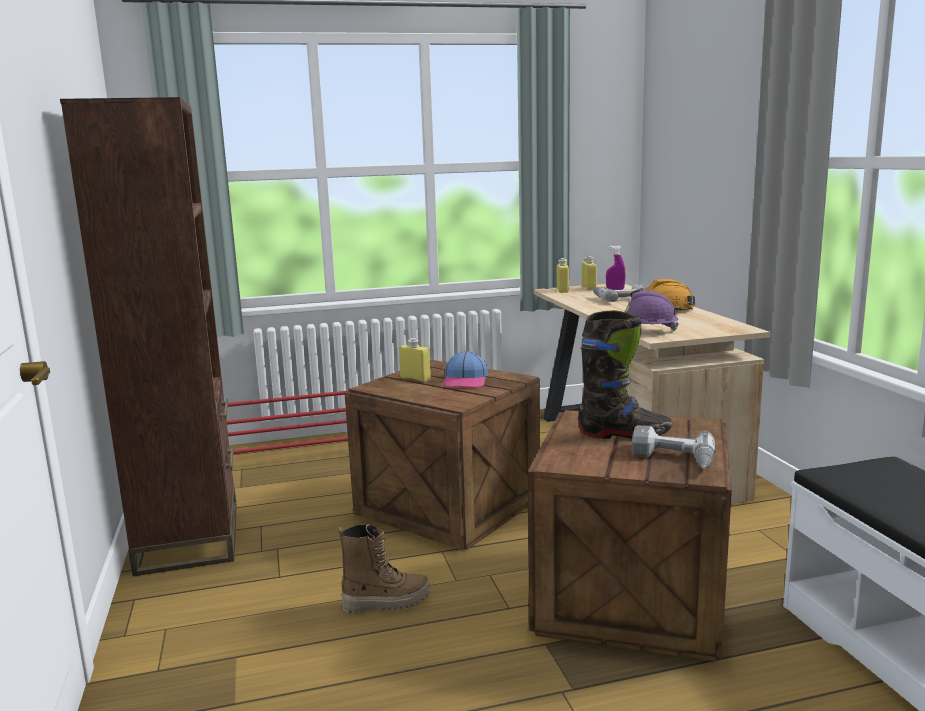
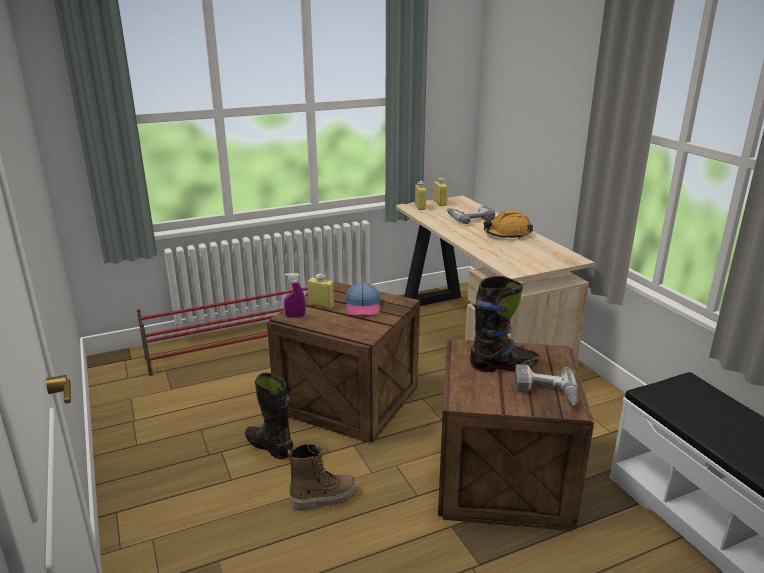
camera: 10 degrees left, 10 degrees up
(189, 537) = (143, 444): brown bookcase -> none
(336, 547) = (269, 446): none -> black boot
(615, 289) = (461, 205): purple spray bottle -> purple spray bottle (295, 316)
(646, 332) = (503, 264): purple hard hat -> none

